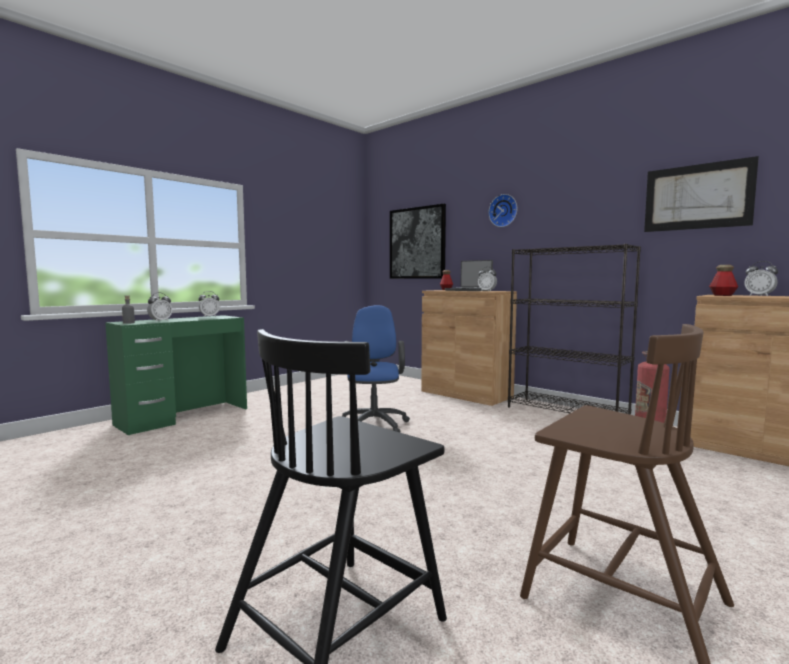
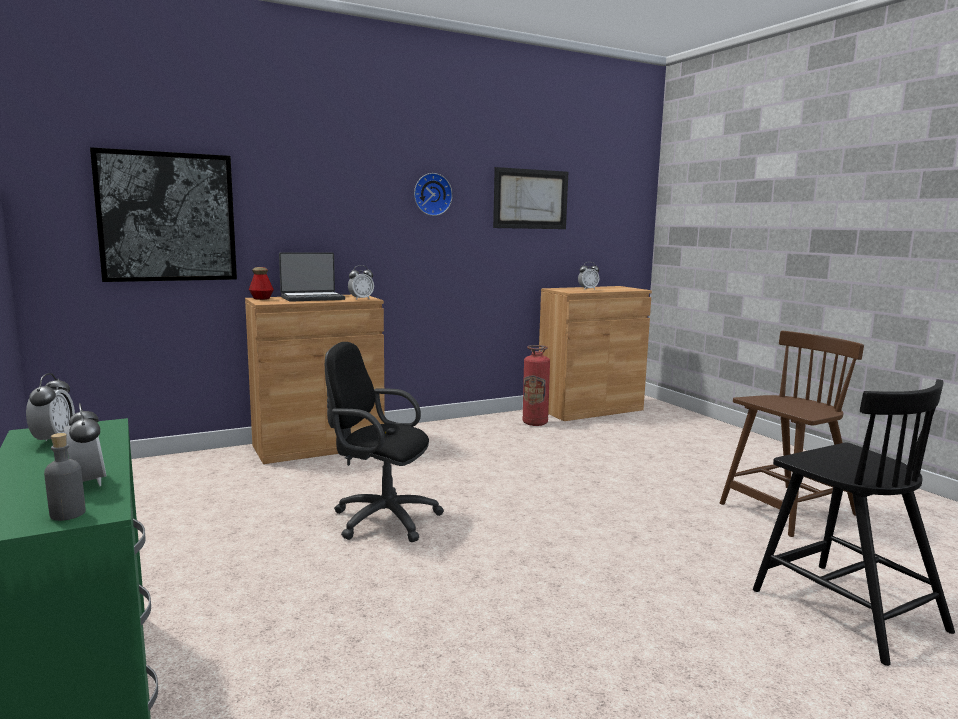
camera: 70 degrees left, 5 degrees up
(374, 423) = (380, 519): blue office chair -> black office chair
(504, 211) = (336, 183): wall clock -> wall clock (432, 194)
(567, 413) = (448, 427): black bookcase -> none
(722, 295) = (571, 290): bottle -> none

